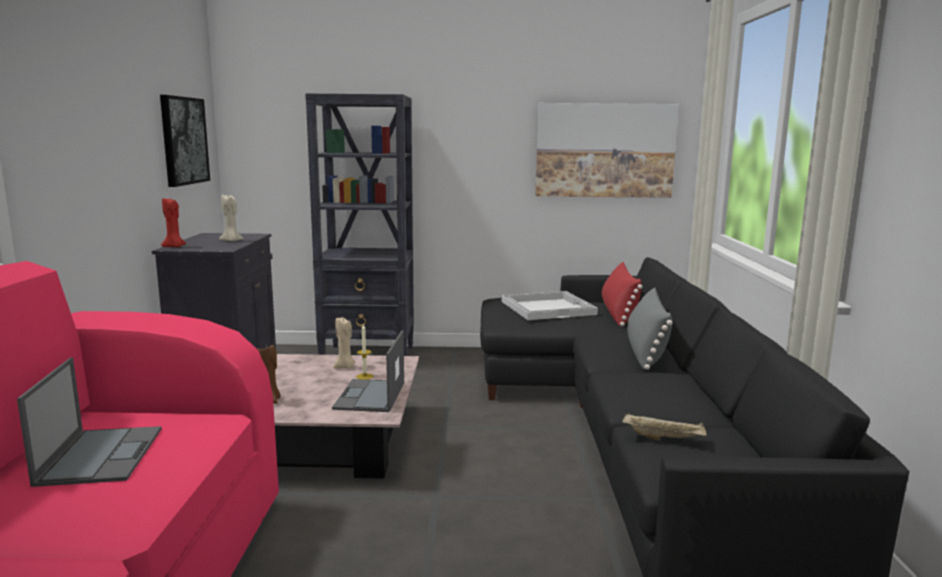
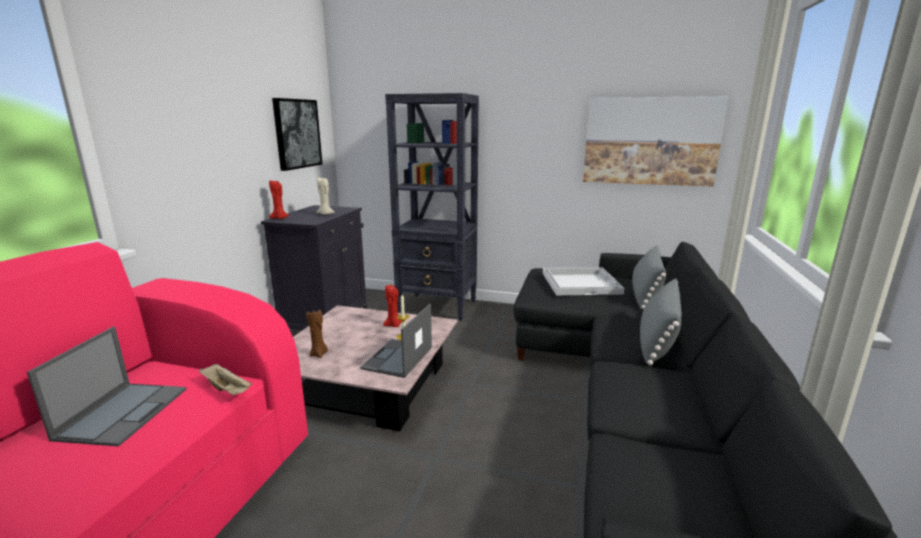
camera: 15 degrees right, 5 degrees up
(345, 367) = (393, 325): beige candle -> red candle
(618, 312) = (645, 293): red pillow -> grey pillow
(664, 438) = (635, 465): beige tray -> beige tray (227, 390)

